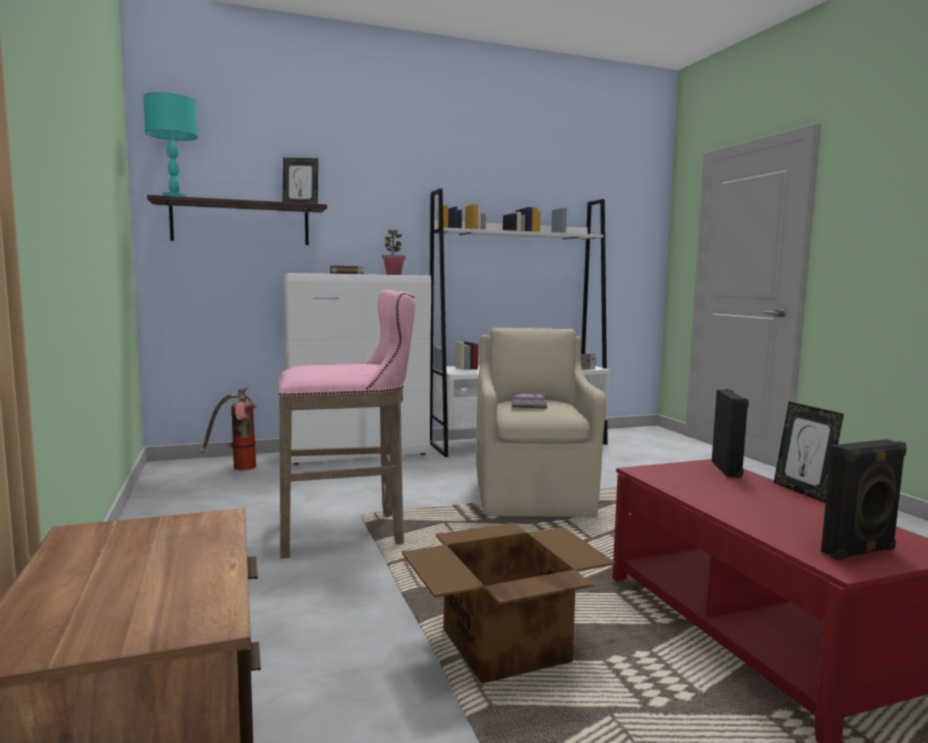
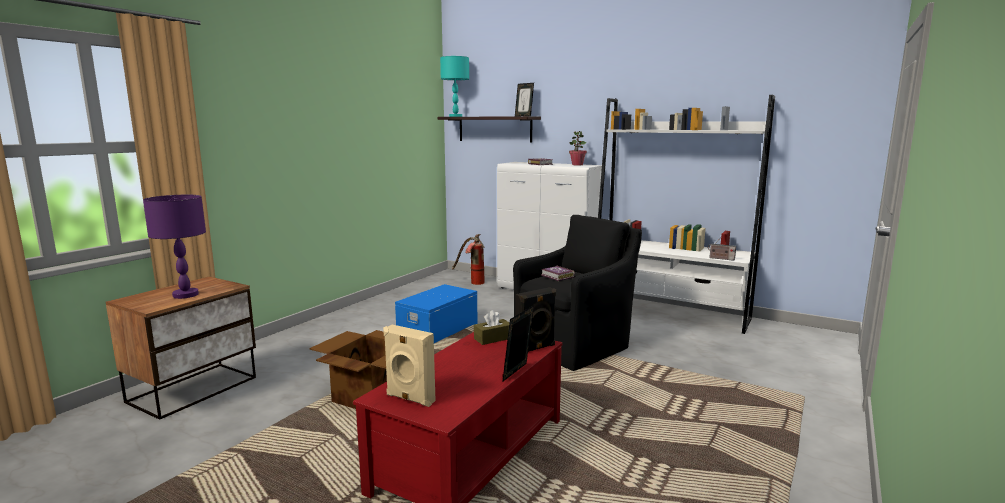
camera: 50 degrees right, 5 degrees up
(172, 568) = (185, 295): none -> purple table lamp
(347, 533) = (437, 329): pink stool -> blue storage box
(533, 496) = (574, 346): beige armchair -> black armchair
(672, 475) = (493, 338): none -> brown tissue box
(860, 552) = (409, 399): black speaker -> beige speaker

